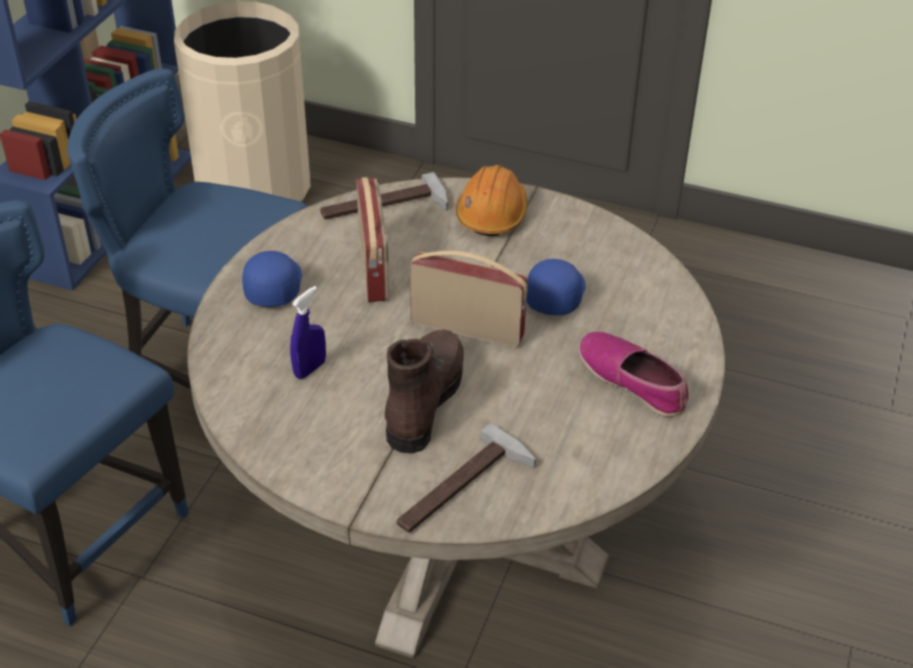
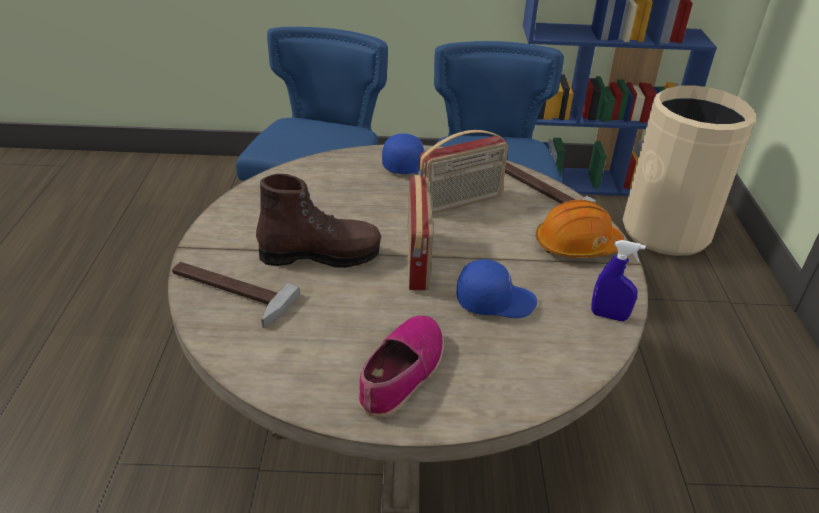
camera: 70 degrees right, 5 degrees down
(310, 369) = (332, 198): blue spray bottle -> blue spray bottle (609, 316)

